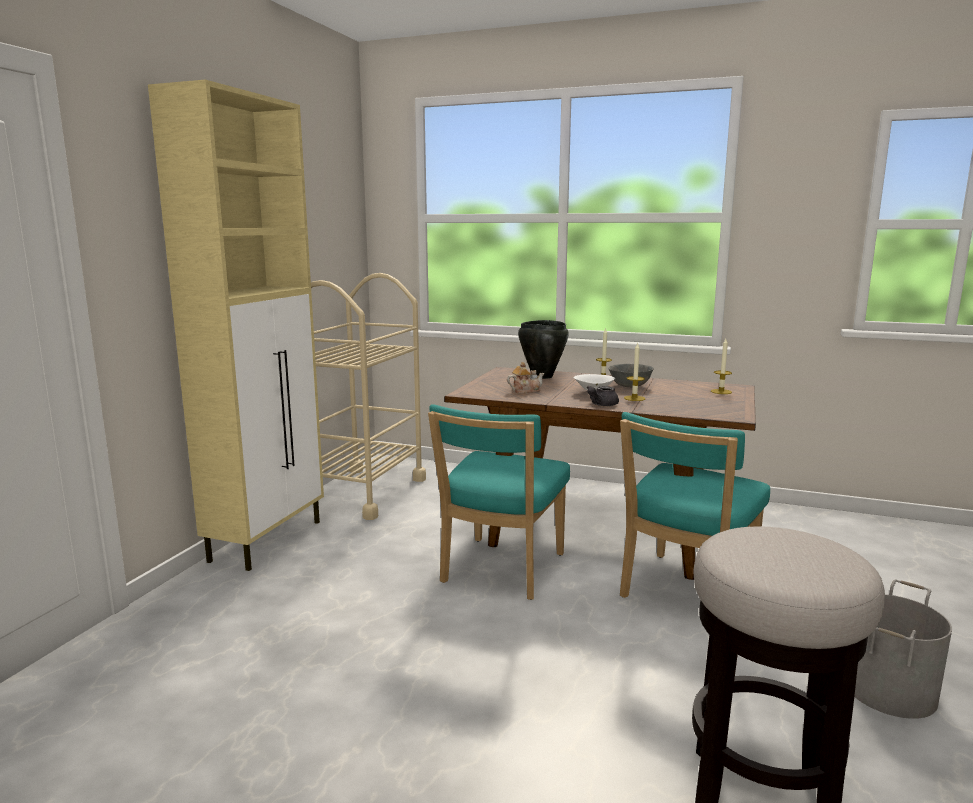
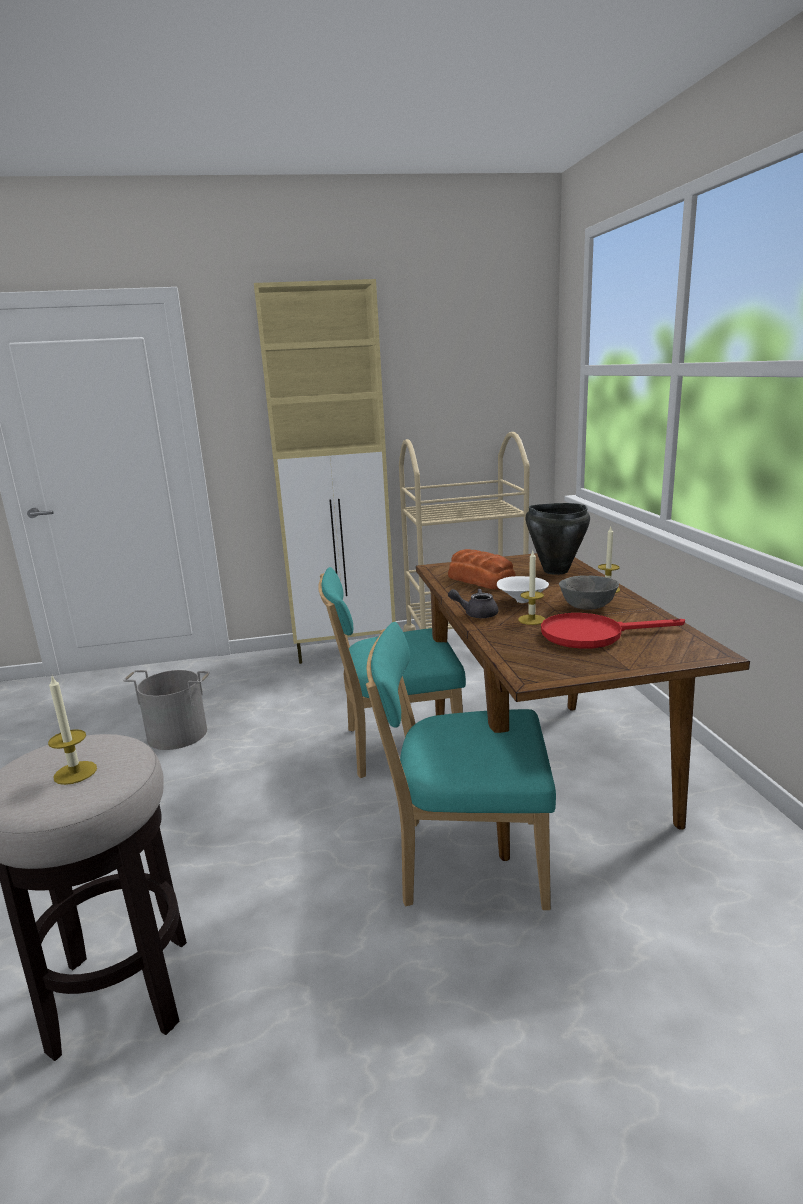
camera: 60 degrees right, 5 degrees up
(525, 391) = (481, 580): teapot -> bread
(681, 395) = (592, 635): none -> red frying pan
(721, 391) = (657, 649): candle -> candle (75, 773)
(887, 689) = (373, 1085): grey bucket -> grey bucket (177, 734)

